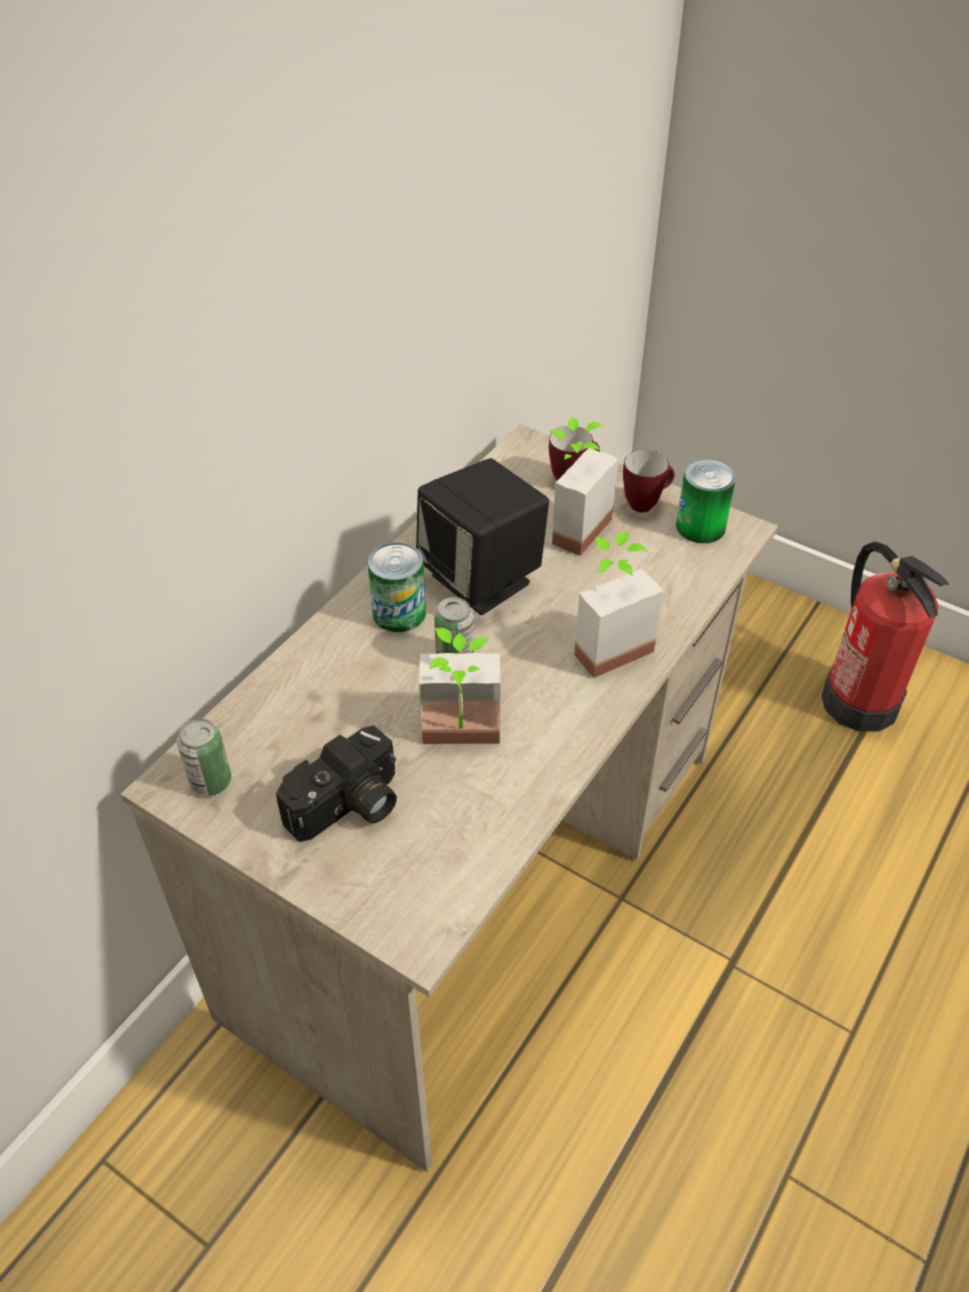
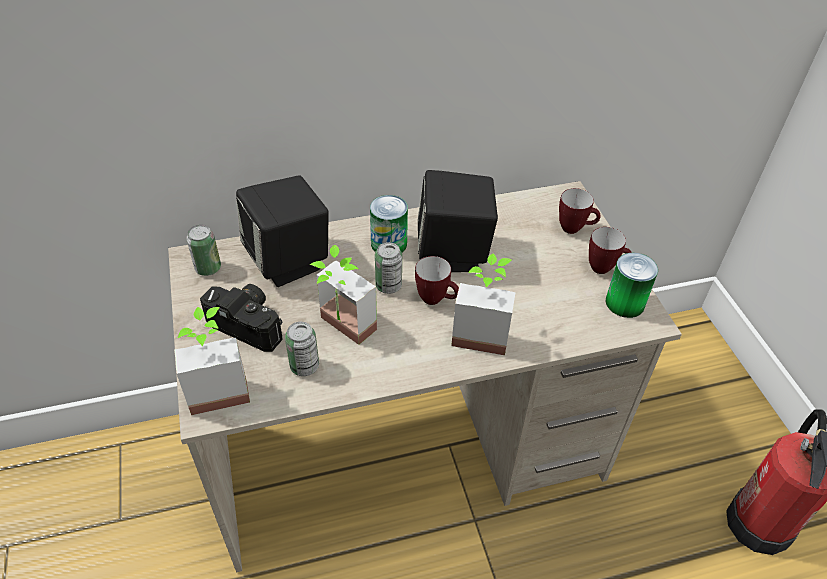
camera: 40 degrees right, 0 degrees up
(305, 707) = (289, 261): none -> black speaker
(348, 807) = (250, 324): camera -> camera turned 150 degrees counterclockwise
(469, 808) = (304, 366): none -> can
(523, 640) = (436, 300): none -> mug
(570, 526) = (540, 254): potted plant -> potted plant (218, 387)

